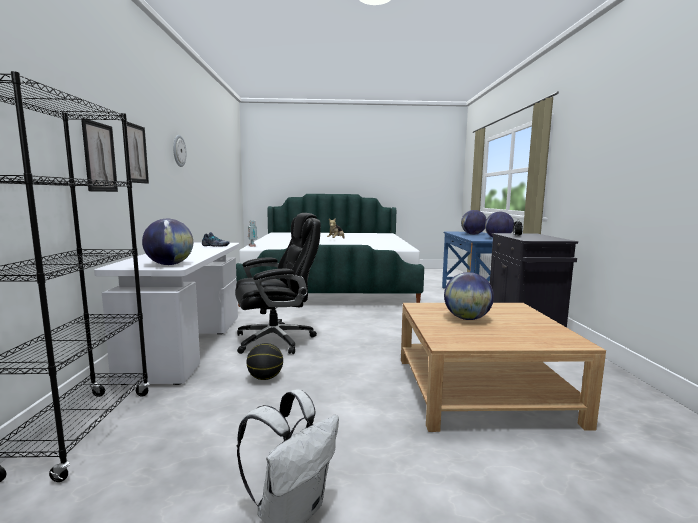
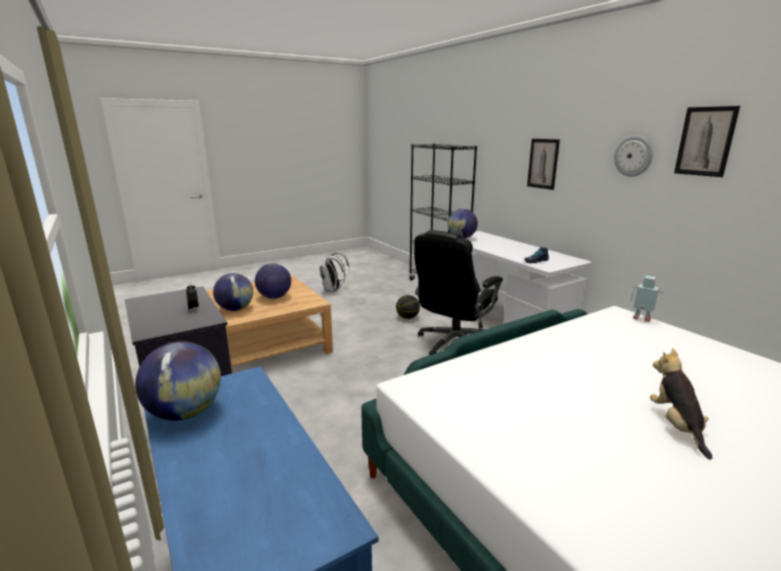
camera: 150 degrees right, 10 degrees up
(99, 157) = (505, 167): picture -> picture (705, 141)
(473, 234) = (248, 474): globe -> globe (235, 309)

